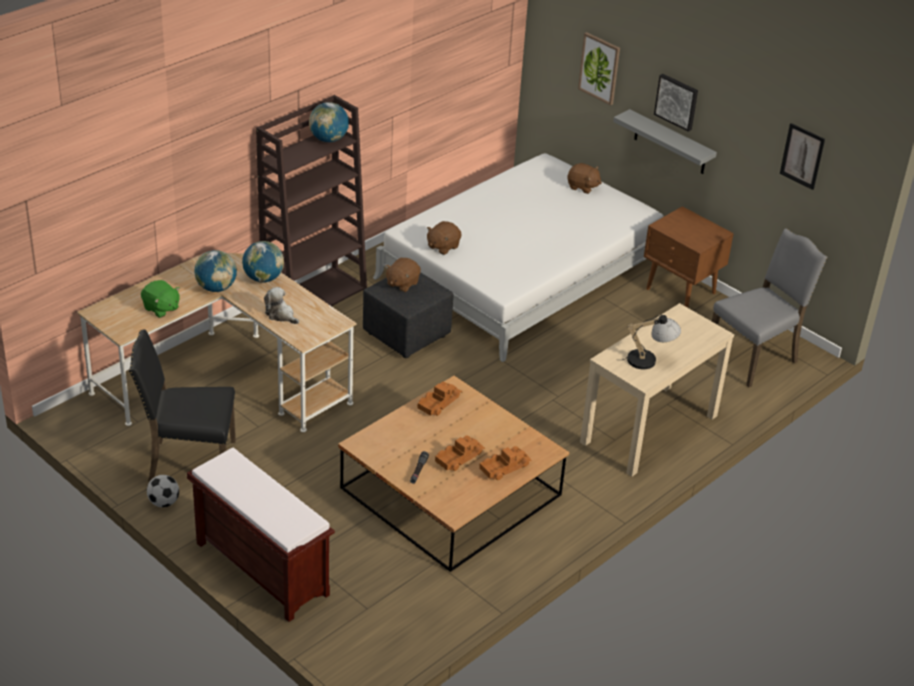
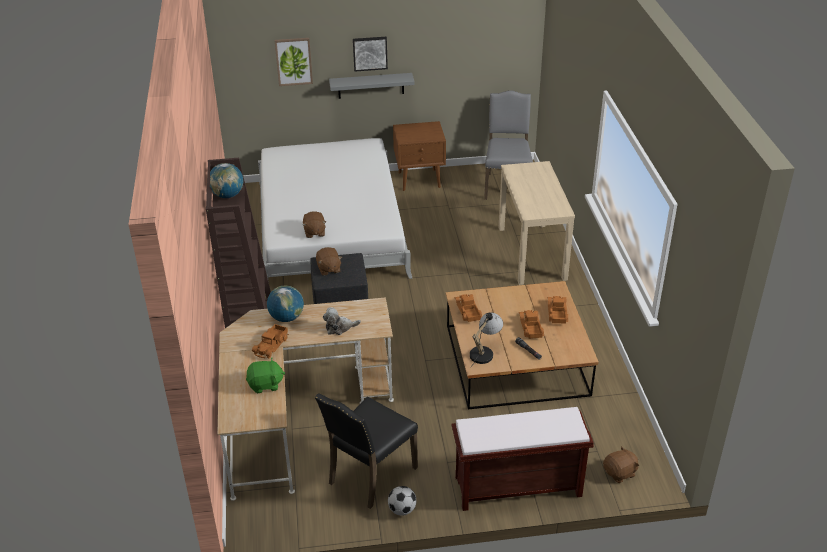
camera: 50 degrees left, 0 degrees up
(216, 288) = (272, 345): globe -> toy truck
(583, 187) = (319, 151): brown plush toy -> brown plush toy (620, 473)
(649, 360) = (545, 200): table lamp -> table lamp (484, 352)
(802, 156) = (481, 41): picture -> none

